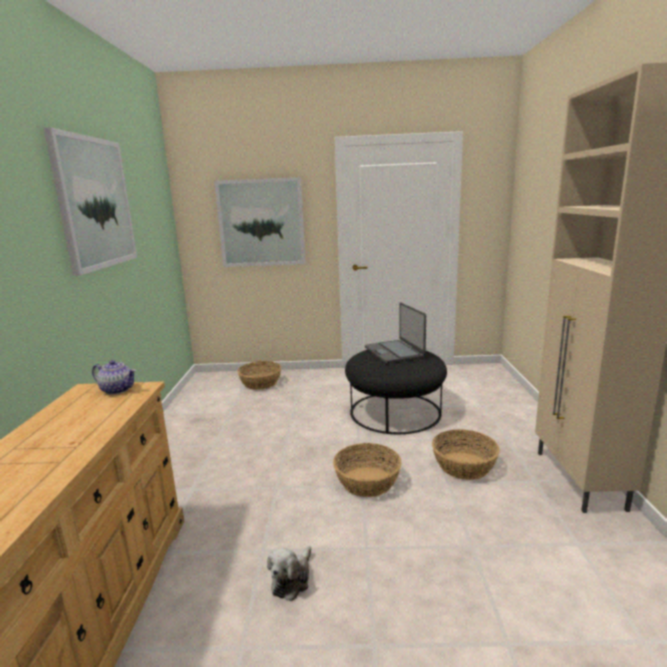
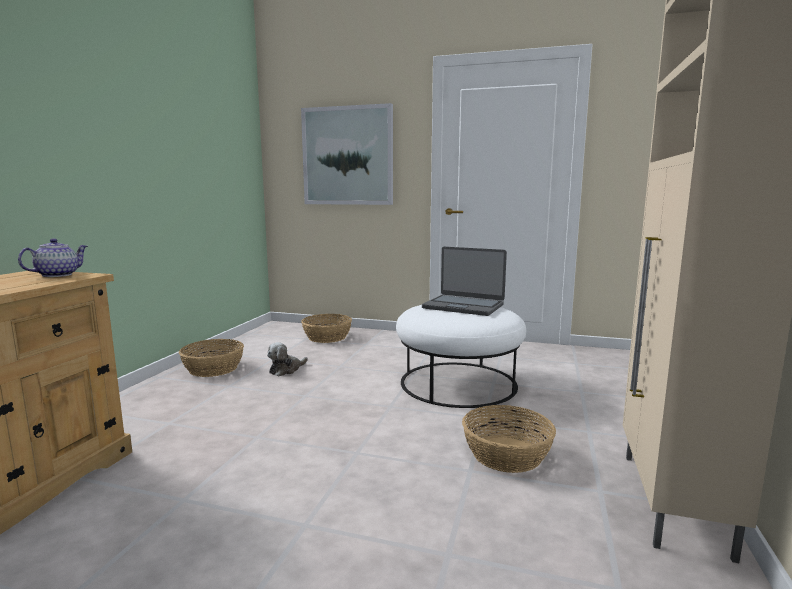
camera: 15 degrees right, 5 degrees down
(95, 203) = (130, 101): picture -> none
(118, 390) = (58, 275): teapot -> teapot turned 90 degrees counterclockwise
(292, 579) = (186, 540): plush toy -> plush toy (286, 370)
(367, 481) = (367, 449): basket -> basket (214, 368)
(394, 352) = (463, 306): laptop -> laptop turned 60 degrees counterclockwise
(395, 411) = (458, 383): black ottoman -> white ottoman

